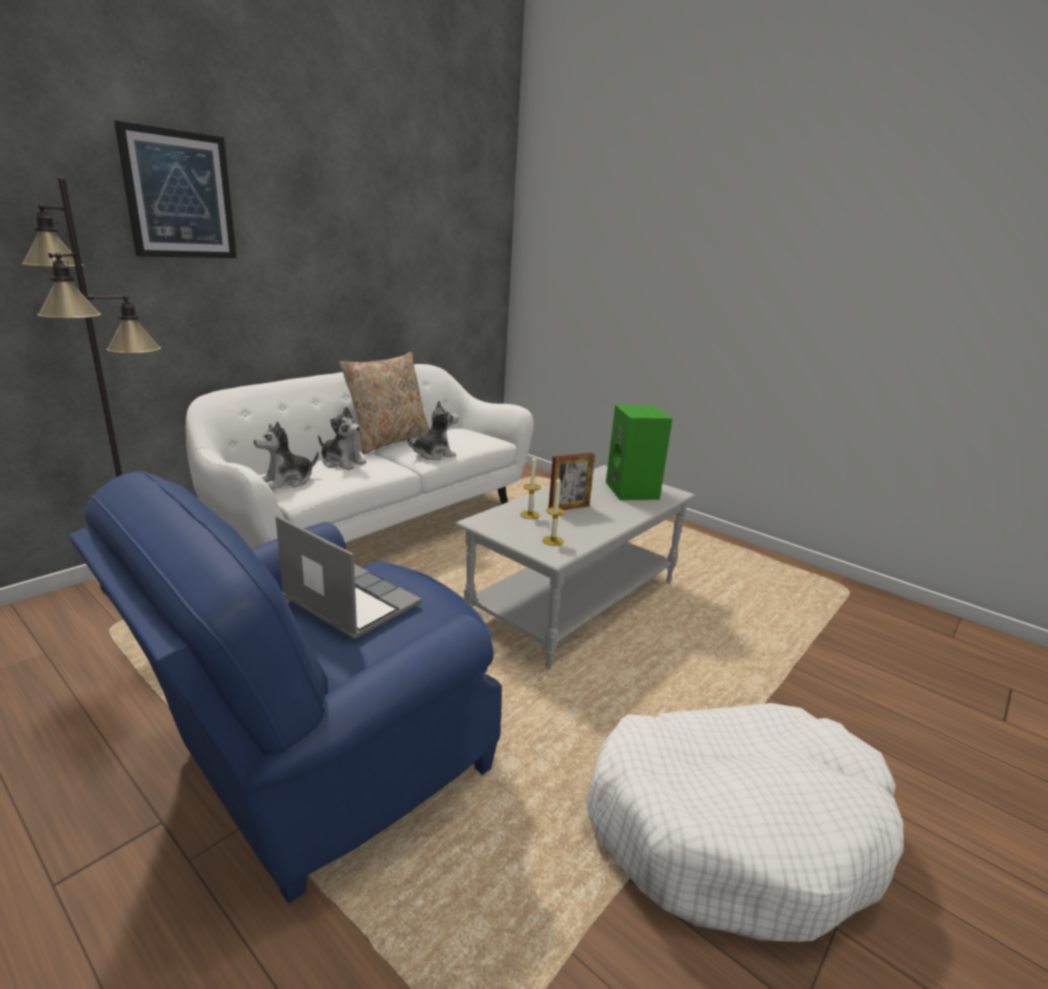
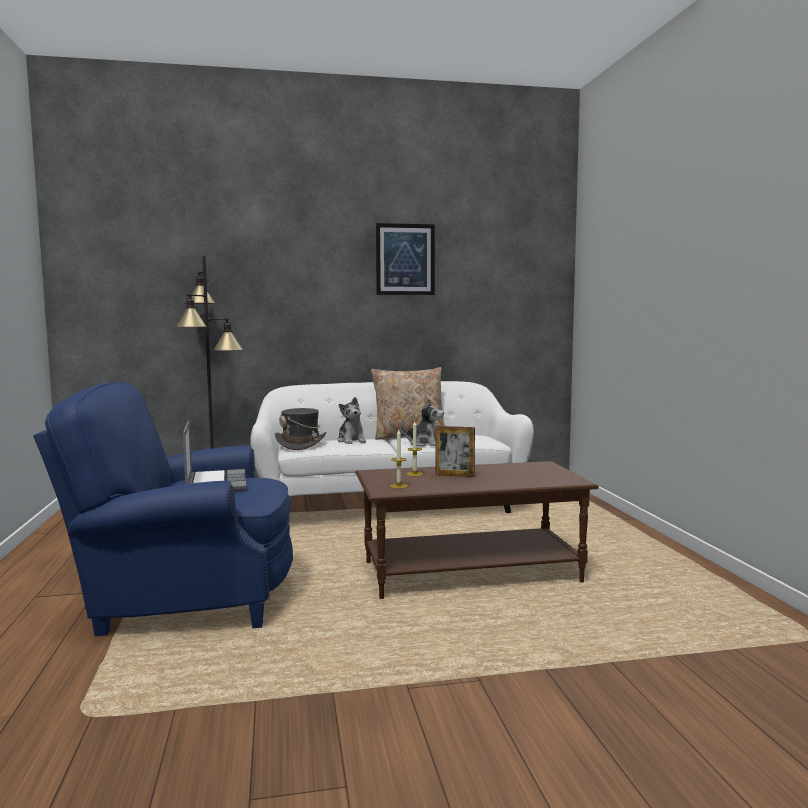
camera: 40 degrees right, 15 degrees down
(179, 195) = (281, 262): picture -> picture (405, 259)
(288, 481) = (301, 444): plush toy -> grey hat
(574, 600) = (471, 572): grey coffee table -> brown coffee table
(633, 491) = (537, 475): green speaker -> none
(734, 828) = (367, 714): white dog bed -> none

